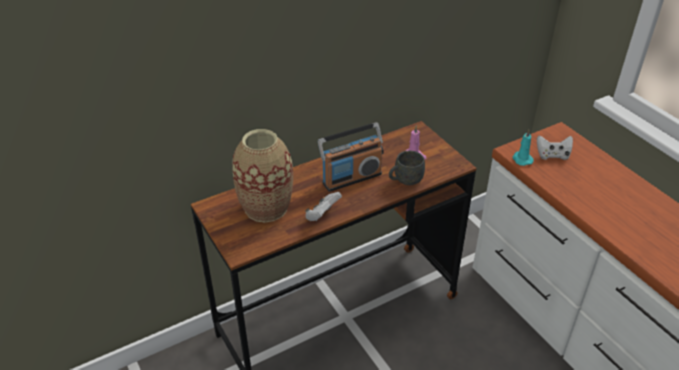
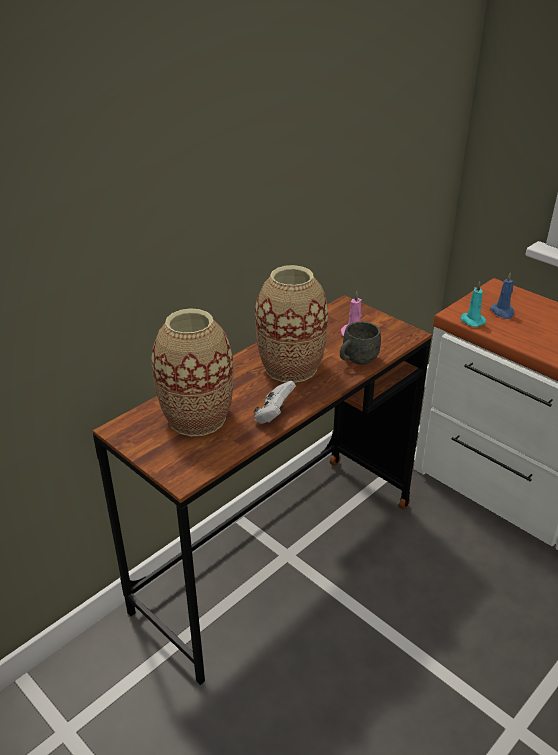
camera: 15 degrees left, 5 degrees down
(351, 178) = (291, 367): radio -> vase
(552, 155) = (502, 312): white game controller -> blue candle

